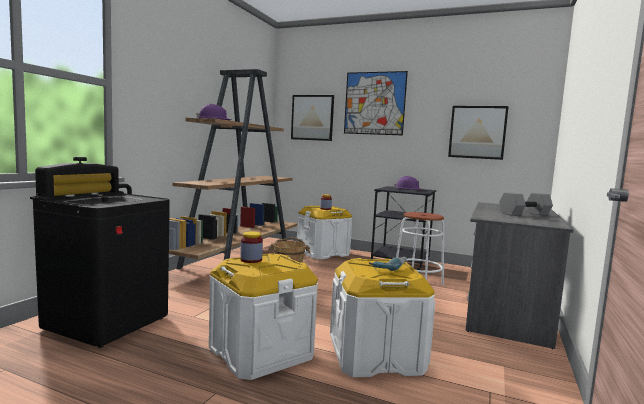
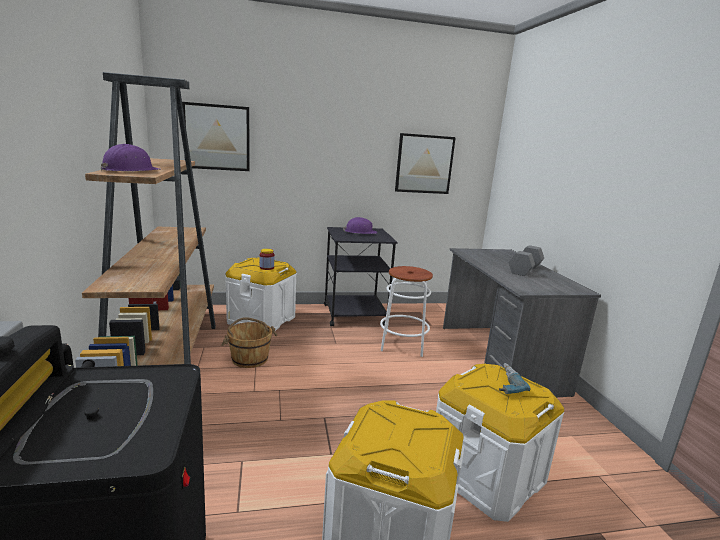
camera: 35 degrees left, 10 degrees up
(251, 260) = (378, 433): jar -> none
(374, 103) = (307, 123): picture -> none

